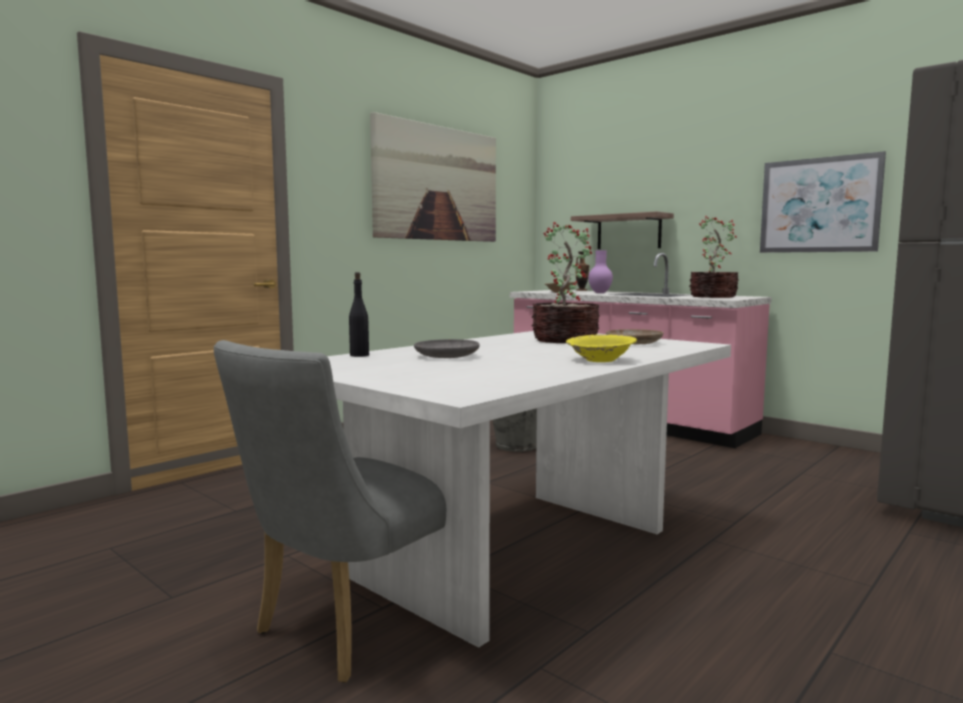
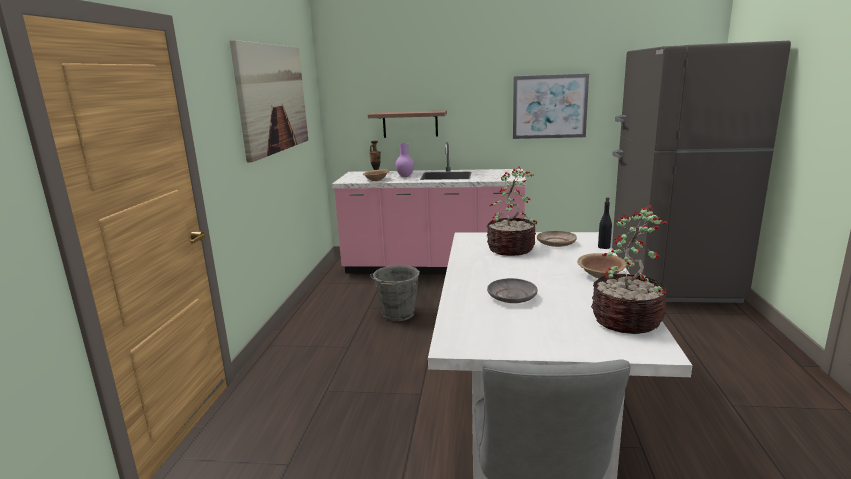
camera: 35 degrees left, 10 degrees up
(359, 355) = (455, 314): black bottle -> black bottle (604, 247)
(600, 360) = (600, 275): yellow bowl -> brown bowl
(712, 296) = (494, 174): potted plant -> potted plant (627, 321)

